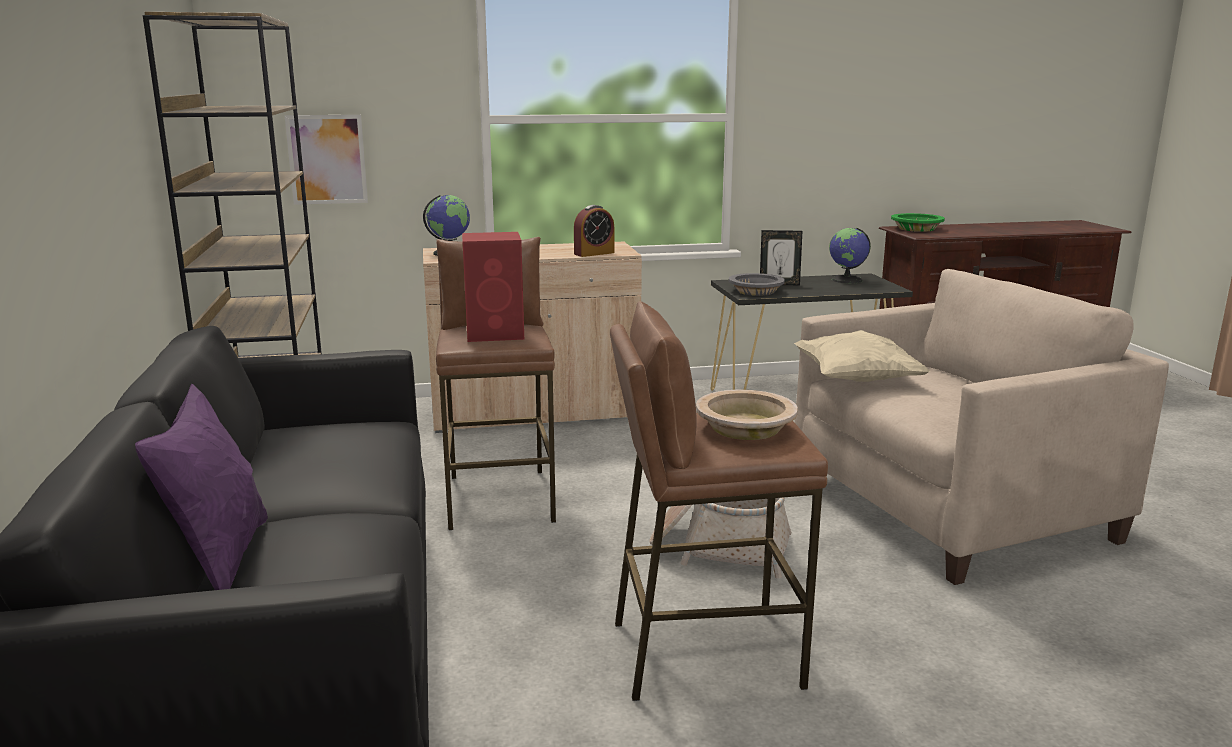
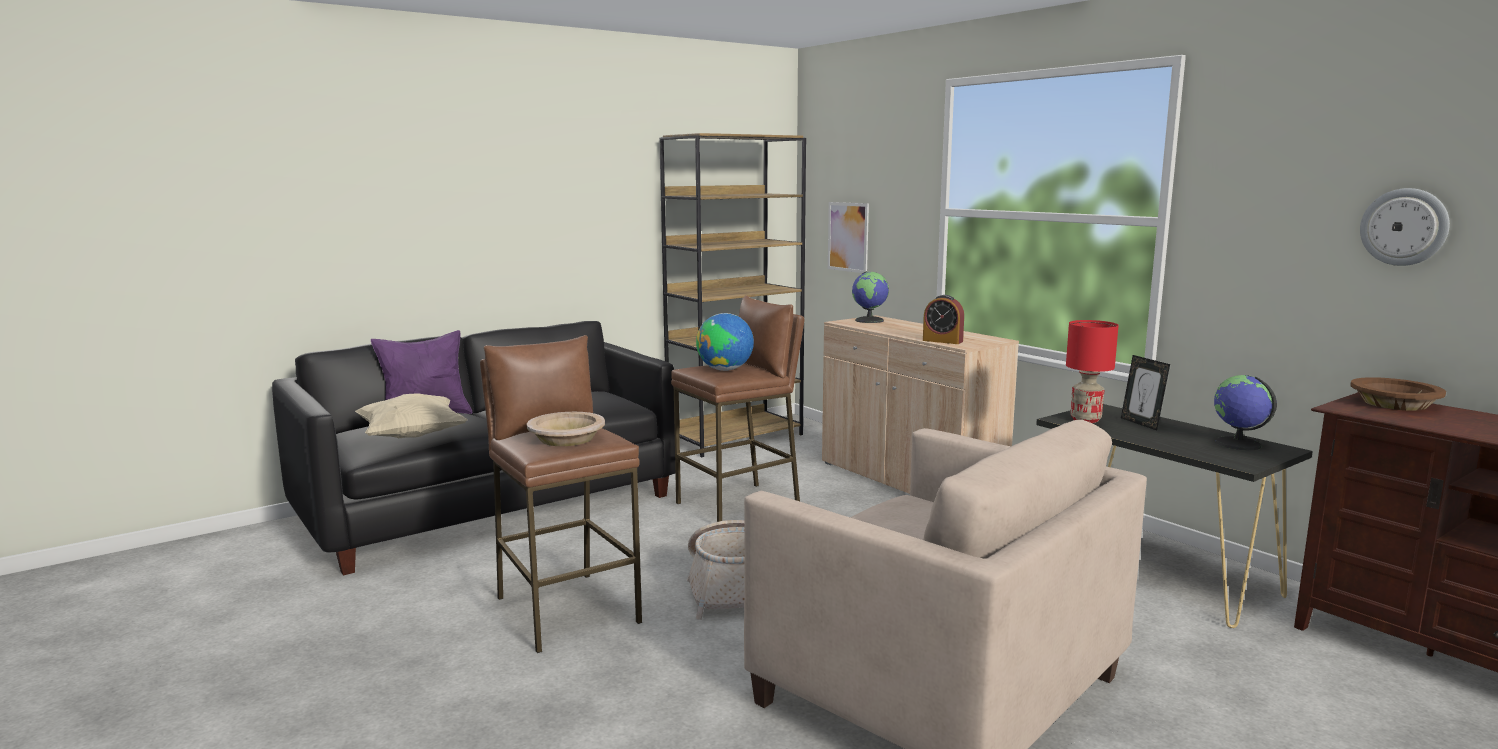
camera: 65 degrees right, 5 degrees down
(496, 334) = (725, 370): red speaker -> globe
(755, 291) = (1085, 420): grey bowl -> red table lamp
(857, 380) = (909, 503): beige pillow -> beige pillow (412, 436)
(892, 111) = (1404, 227): none -> wall clock
(916, 228) = (1394, 403): green bowl -> brown bowl

